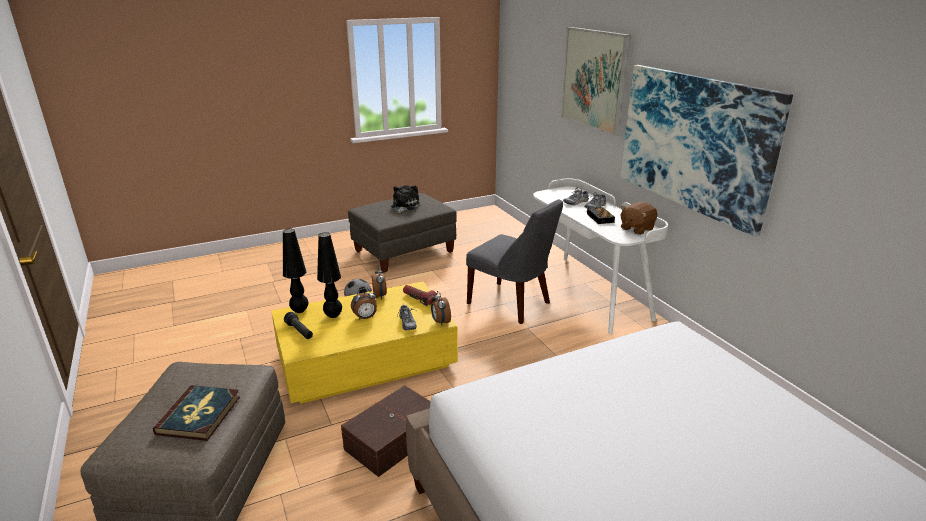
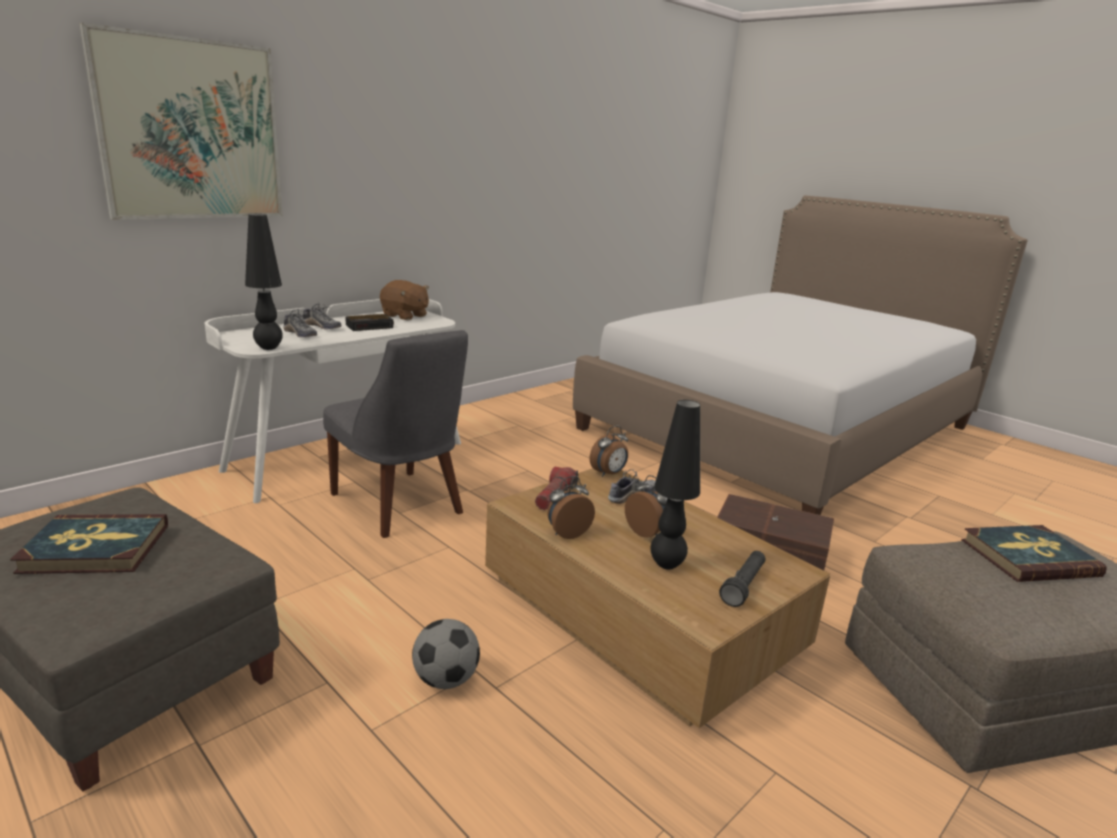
camera: 110 degrees left, 5 degrees down
(299, 311) = (683, 608): black table lamp -> black table lamp (269, 348)
(366, 360) = (637, 614): yellow coffee table -> brown coffee table
(404, 206) = (95, 548): plush toy -> book
(512, 304) = (400, 506): grey chair -> grey chair turned 120 degrees clockwise
(694, 143) = (409, 189): picture -> none

